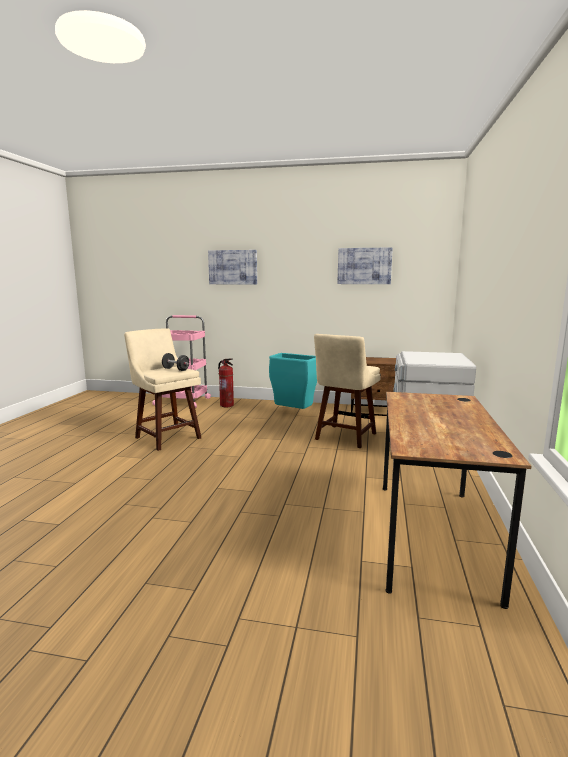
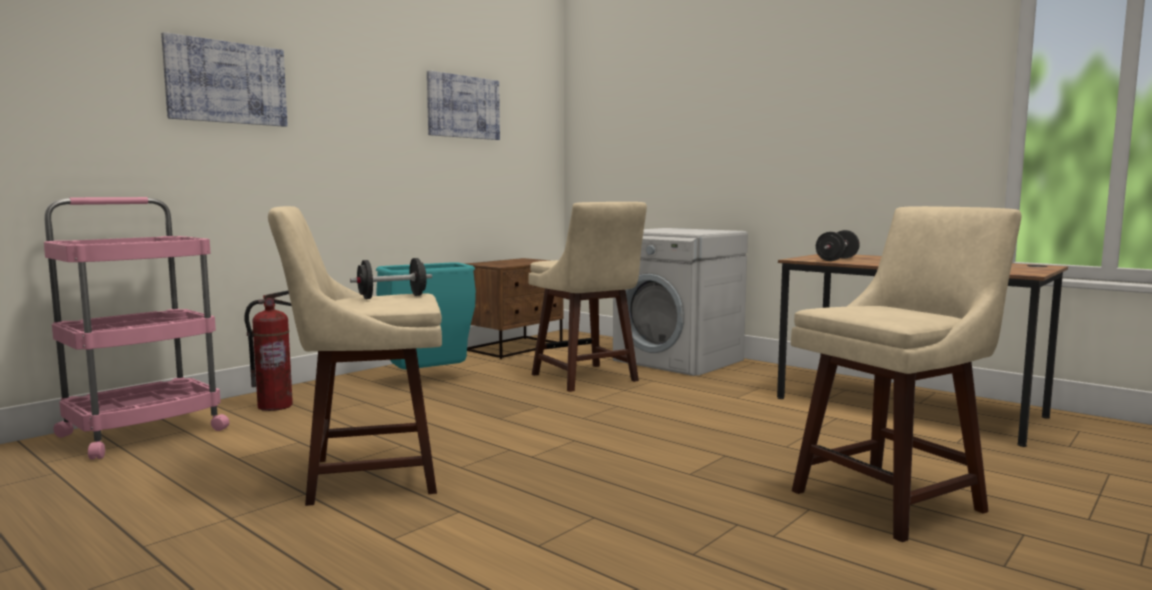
camera: 60 degrees left, 5 degrees down
(221, 543) = (892, 499): none -> beige stool
(415, 401) = (837, 259): none -> black dumbbell

